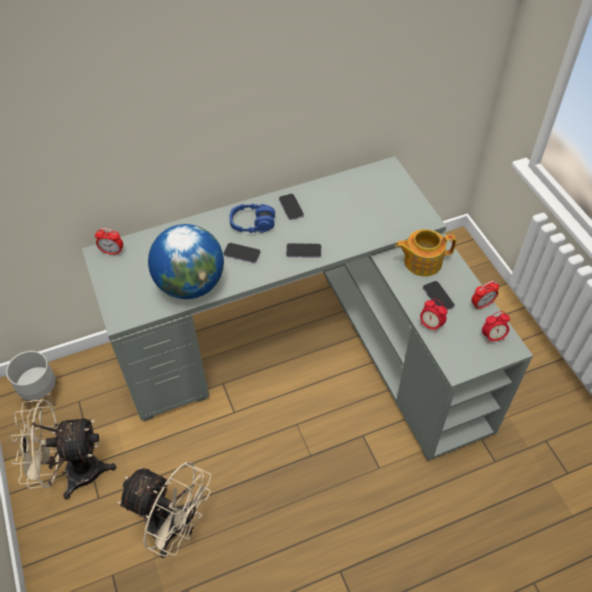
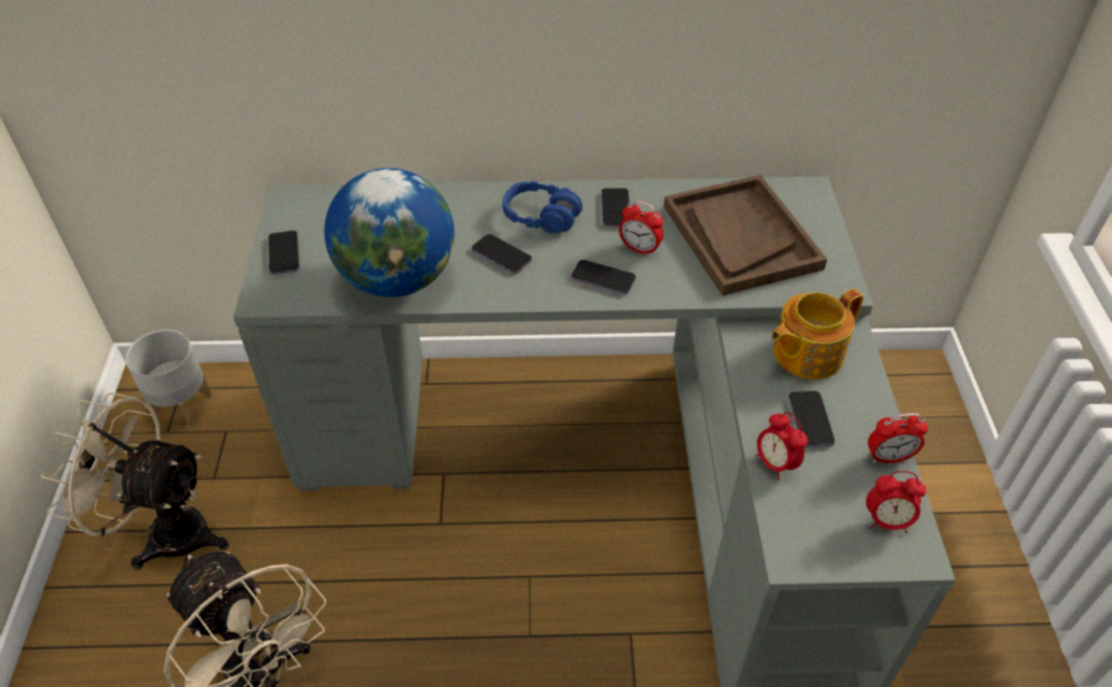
camera: 20 degrees right, 5 degrees down
(112, 252) = (309, 201): alarm clock -> alarm clock (639, 249)
(116, 289) = (284, 254): none -> phone
(365, 205) = (740, 237): none -> brown tray
(421, 261) = (805, 353): teapot -> teapot turned 45 degrees counterclockwise

